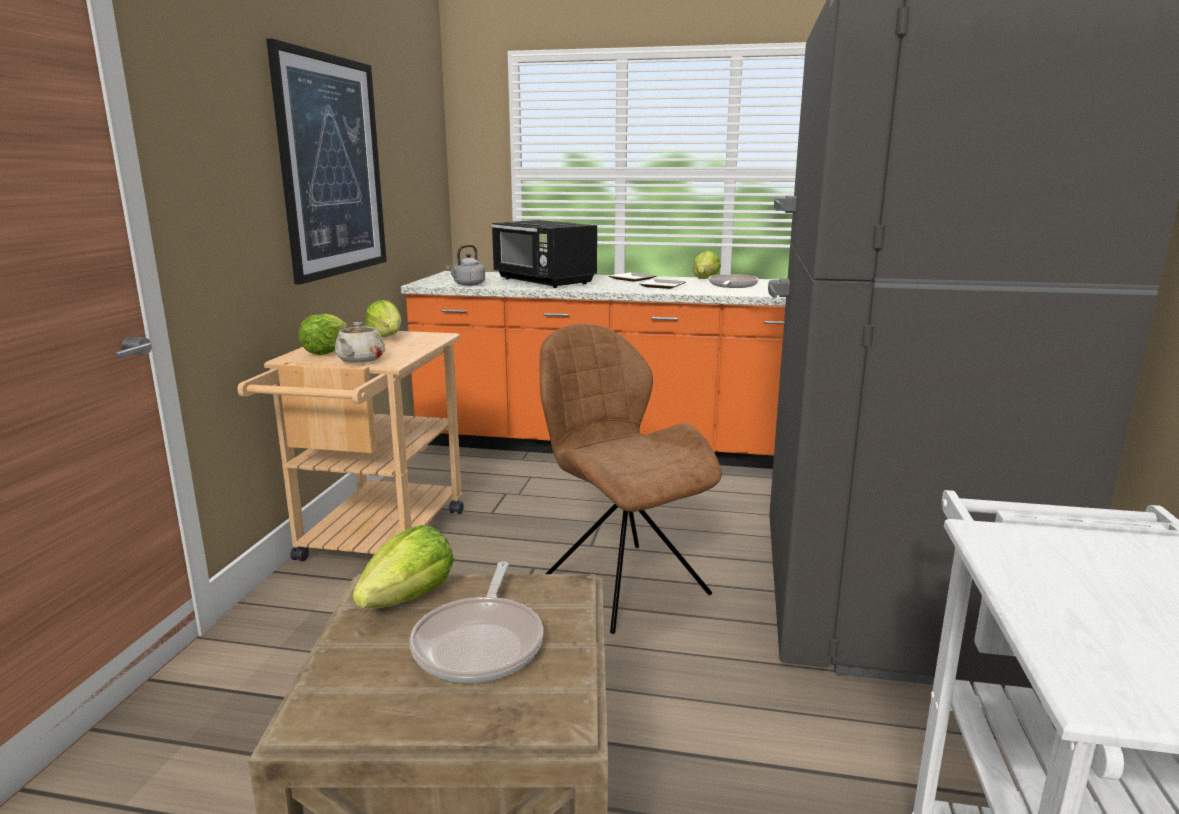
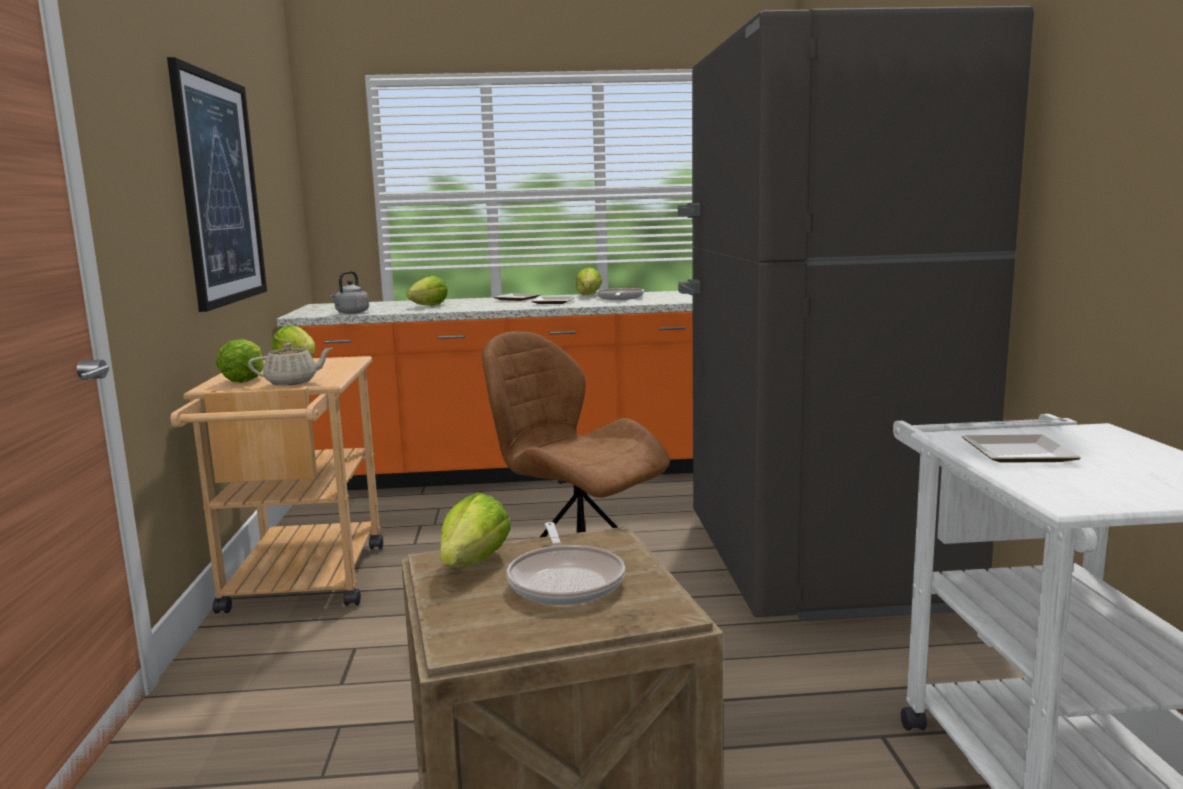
camera: 15 degrees left, 5 degrees down
(360, 360) = (292, 382): beige teapot -> beige teapot turned 105 degrees counterclockwise
(544, 281) = (429, 306): black microwave -> lettuce
(1067, 582) = (1016, 455): none -> plate

